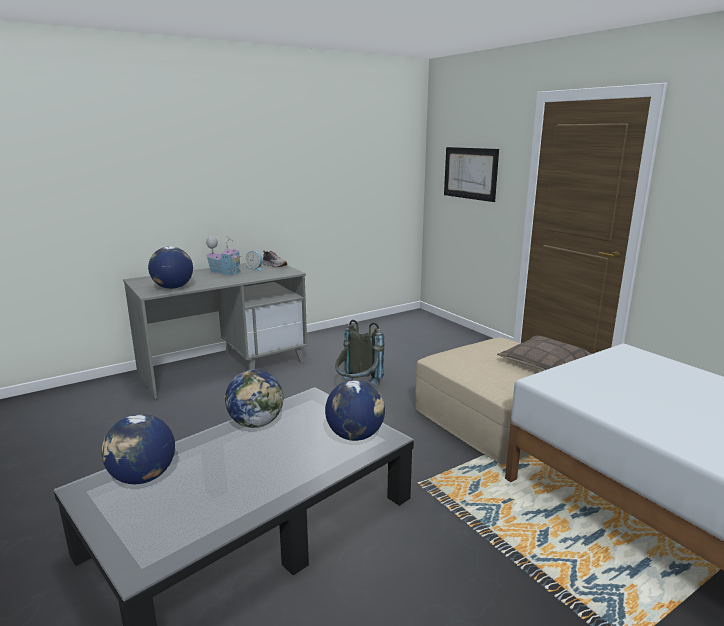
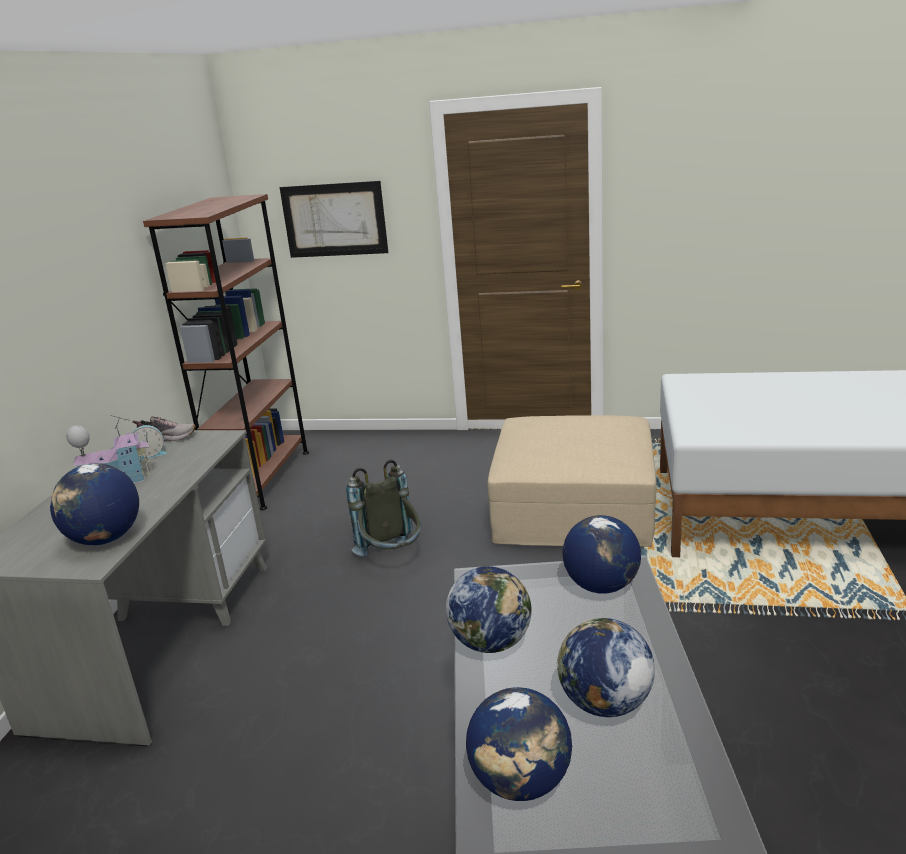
camera: 45 degrees left, 5 degrees up
(234, 479) = (604, 703): none -> globe
(373, 326) = (263, 478): none -> brown bookcase
(544, 364) = (607, 426): pillow -> none

